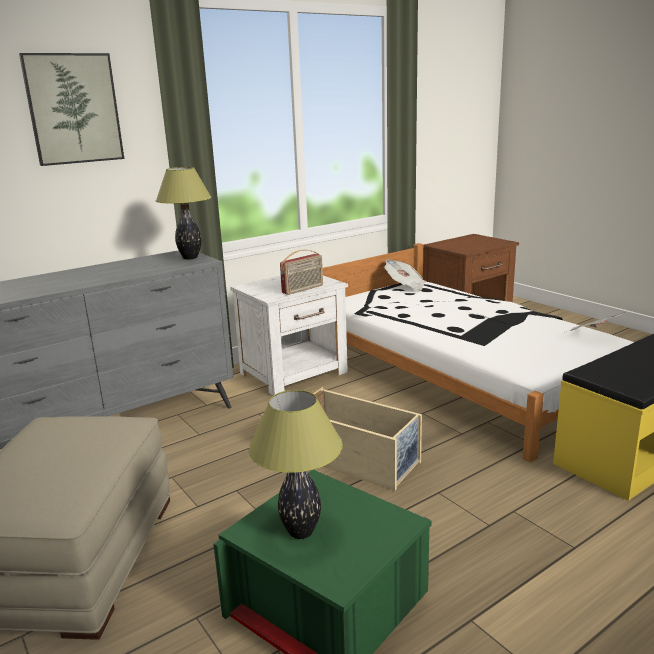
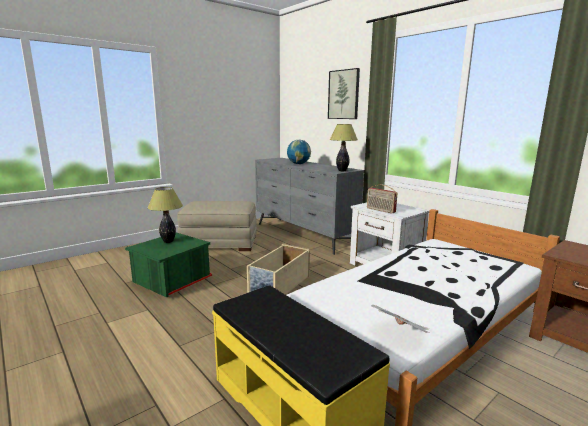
camera: 85 degrees right, 5 degrees down
(61, 282) = (298, 164): none -> globe
(405, 286) = (494, 259): newspaper -> none

